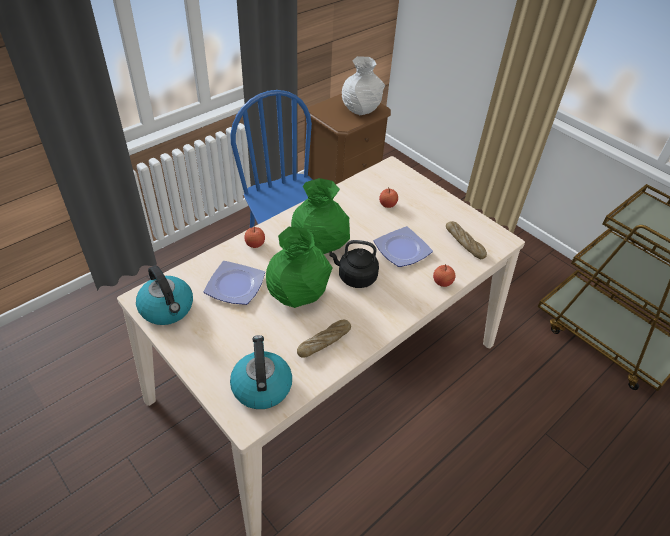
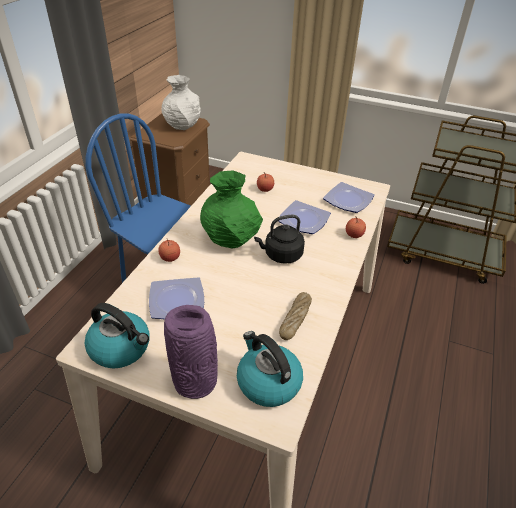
camera: 25 degrees left, 5 degrees down
(205, 361) = (196, 382): none -> purple vase
(298, 292) = (241, 285): green vase -> none
(464, 243) = (347, 200): bread -> plate

